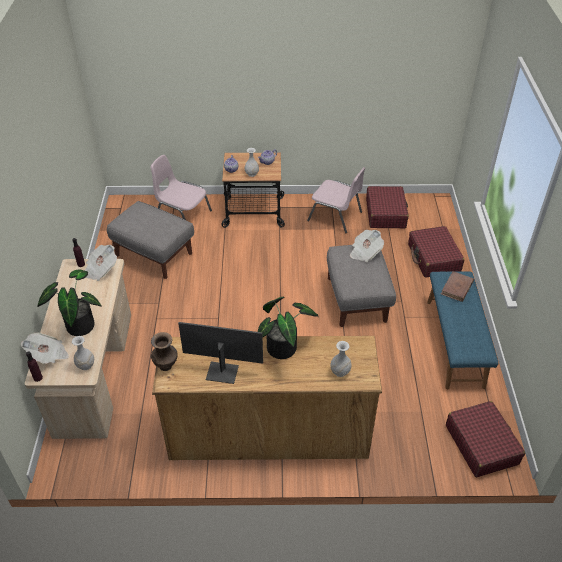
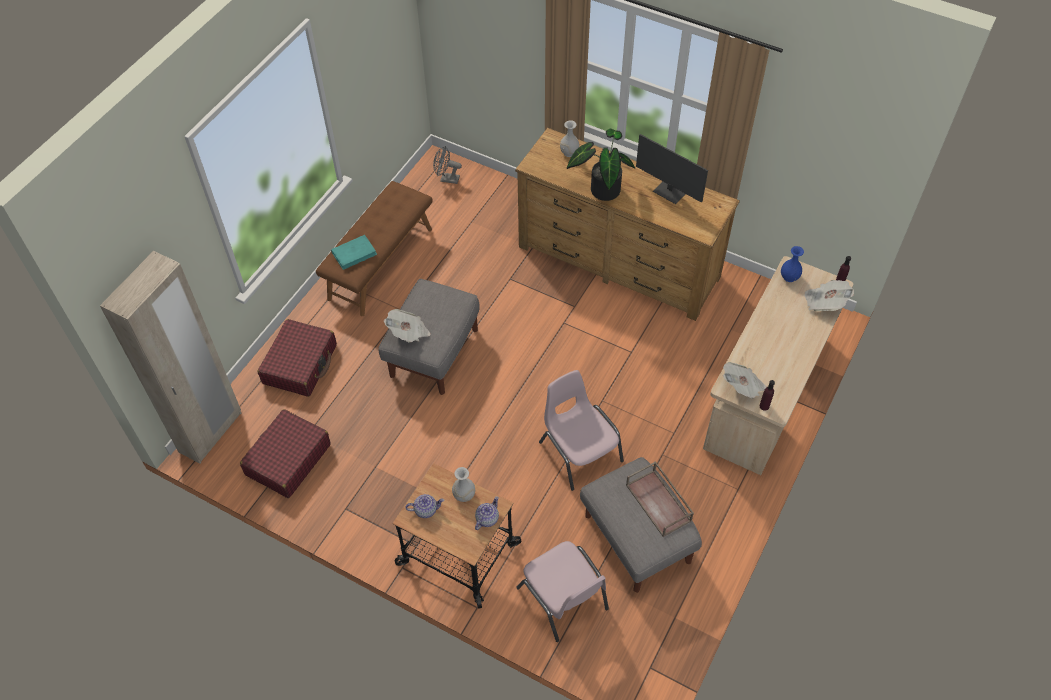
camera: 150 degrees left, 10 degrees up
(78, 324) = (787, 325): potted plant -> none
(85, 365) = (789, 277): white vase -> blue vase
(139, 227) = (659, 503): none -> brown tray
(166, 365) = (717, 217): brown vase -> none
(335, 216) = (355, 487): pink chair -> pink chair (579, 451)
(441, 208) = (211, 433): none -> beige wardrobe
(455, 342) = (380, 263): blue bench -> brown bench
(457, 288) = (354, 253): brown book -> turquoise book
(481, 444) = (446, 179): red suitcase -> grey fan

